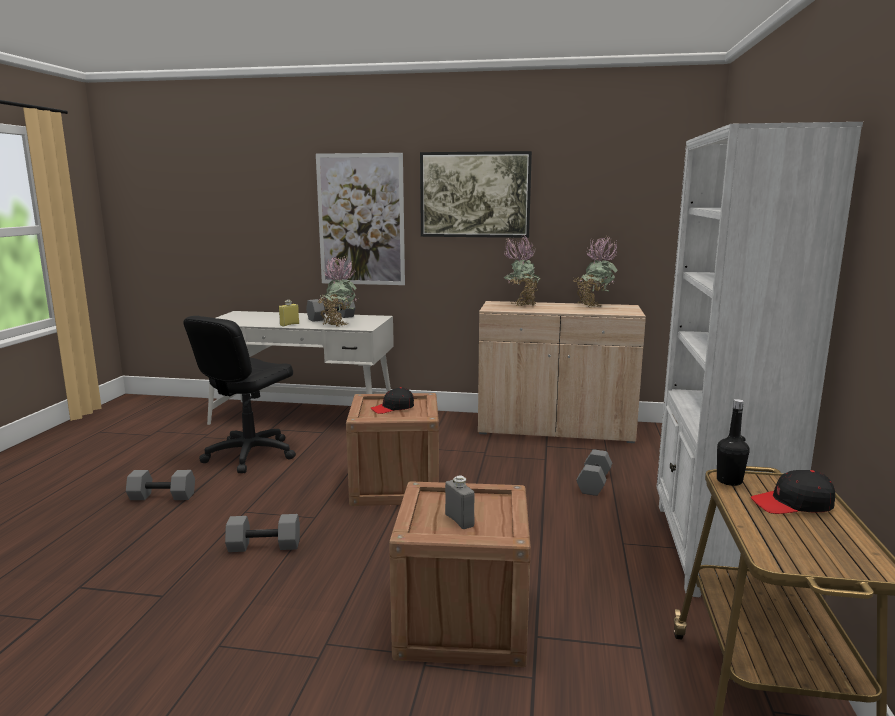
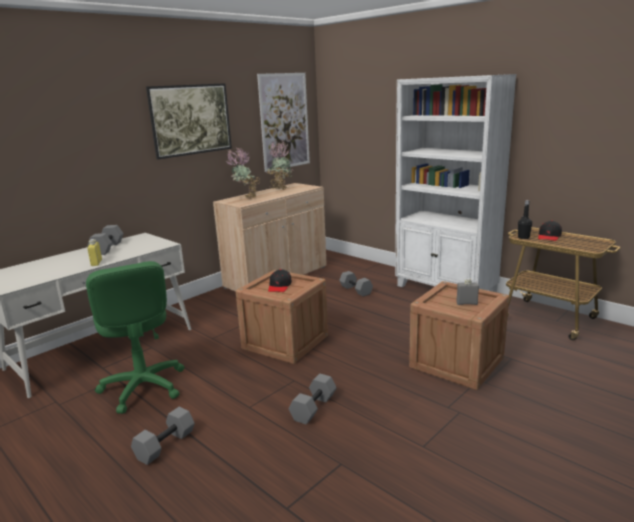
camera: 55 degrees left, 5 degrees up
(249, 455) = (143, 387): black office chair -> green office chair
(338, 324) = (136, 249): potted plant -> none
(361, 220) = (102, 152): picture -> picture (284, 121)

